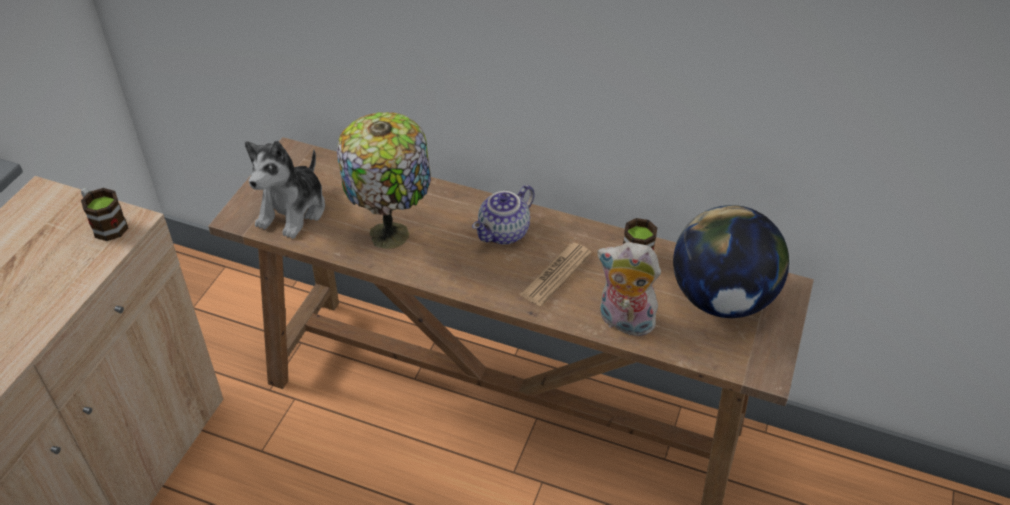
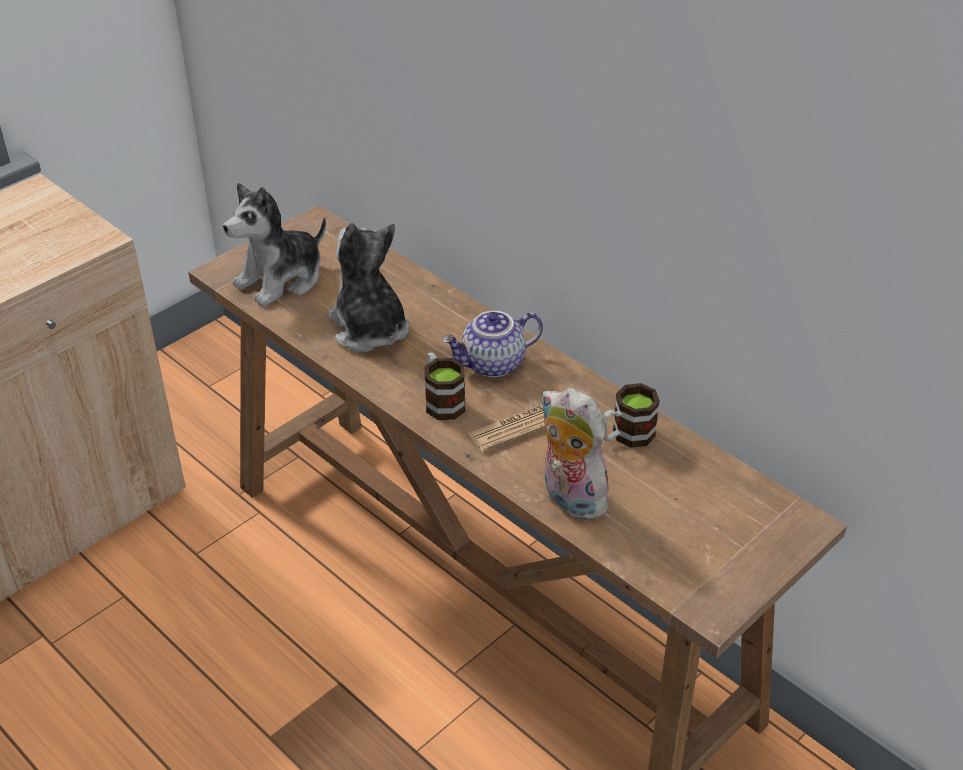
camera: 25 degrees right, 5 degrees down
(105, 224) = (73, 235): mug -> mug (441, 400)
(392, 232) = (369, 329): table lamp -> plush toy
(721, 299) = (708, 510): globe -> none

